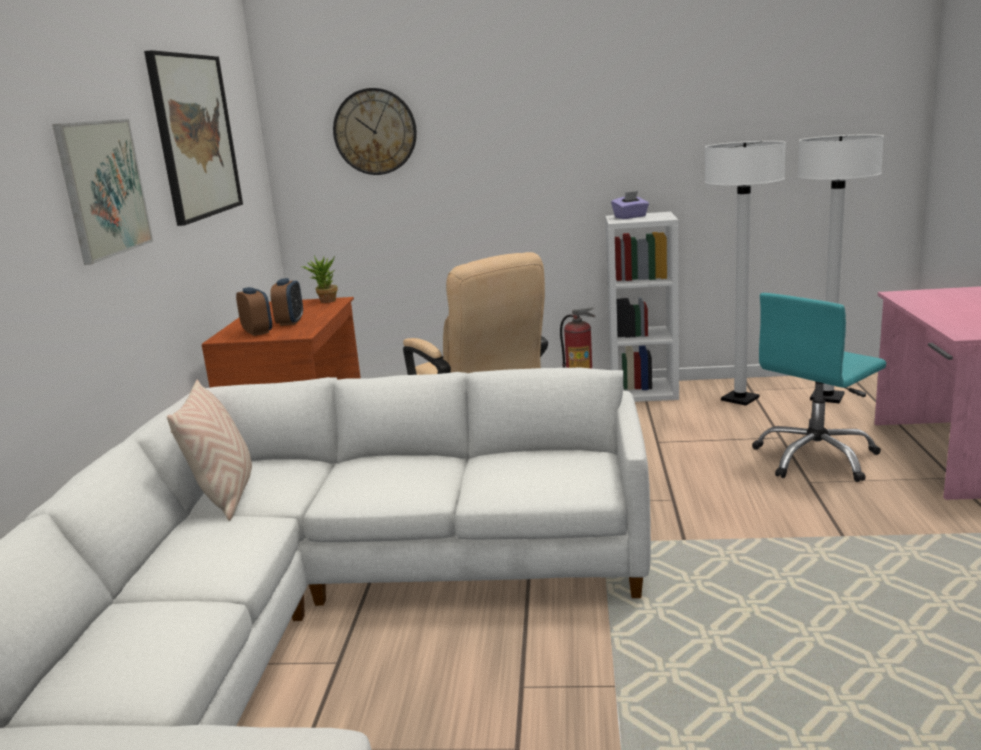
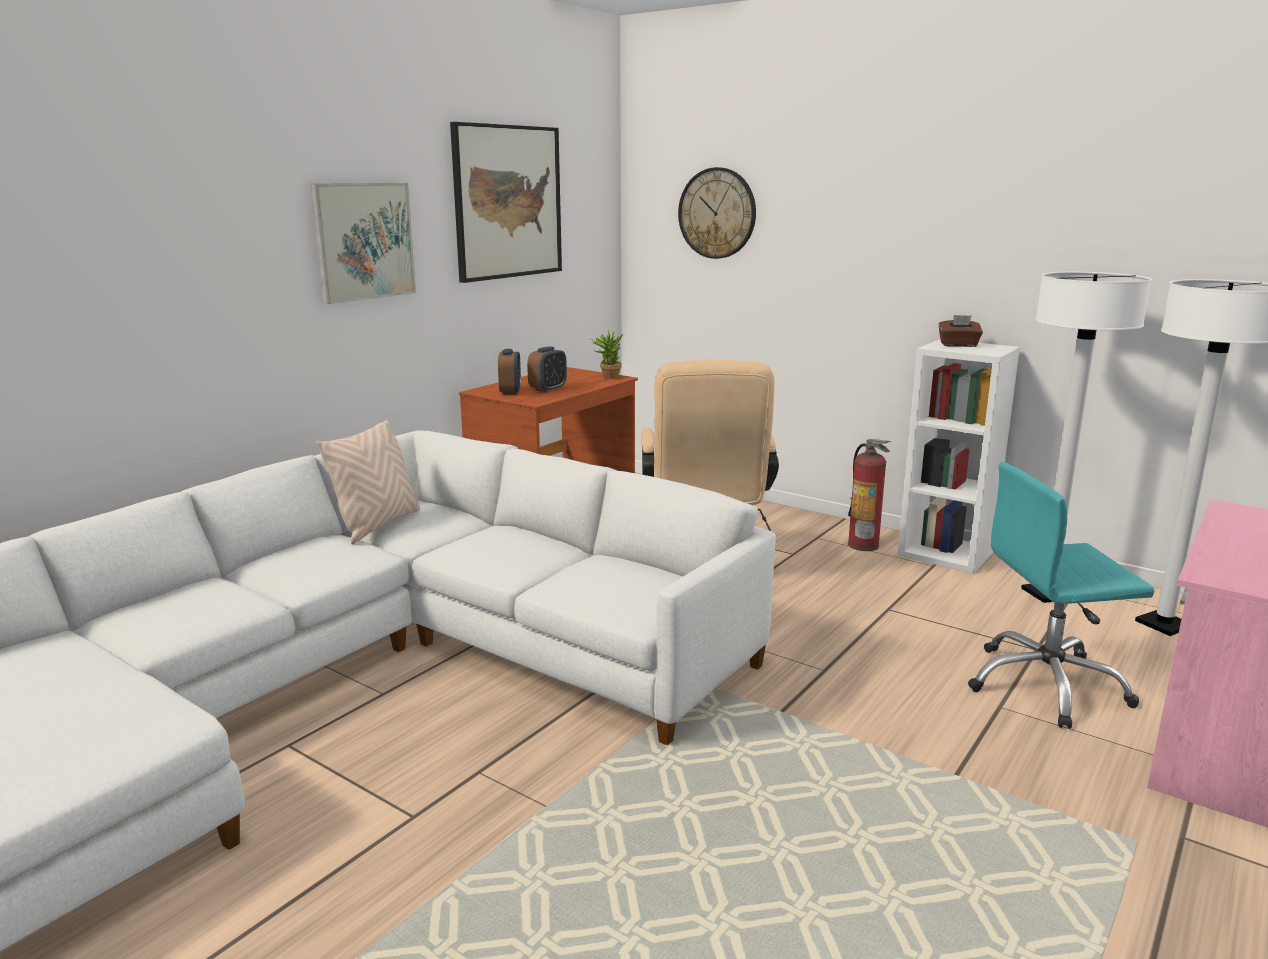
camera: 30 degrees right, 0 degrees up
(630, 217) = (958, 345): purple tissue box -> brown tissue box

